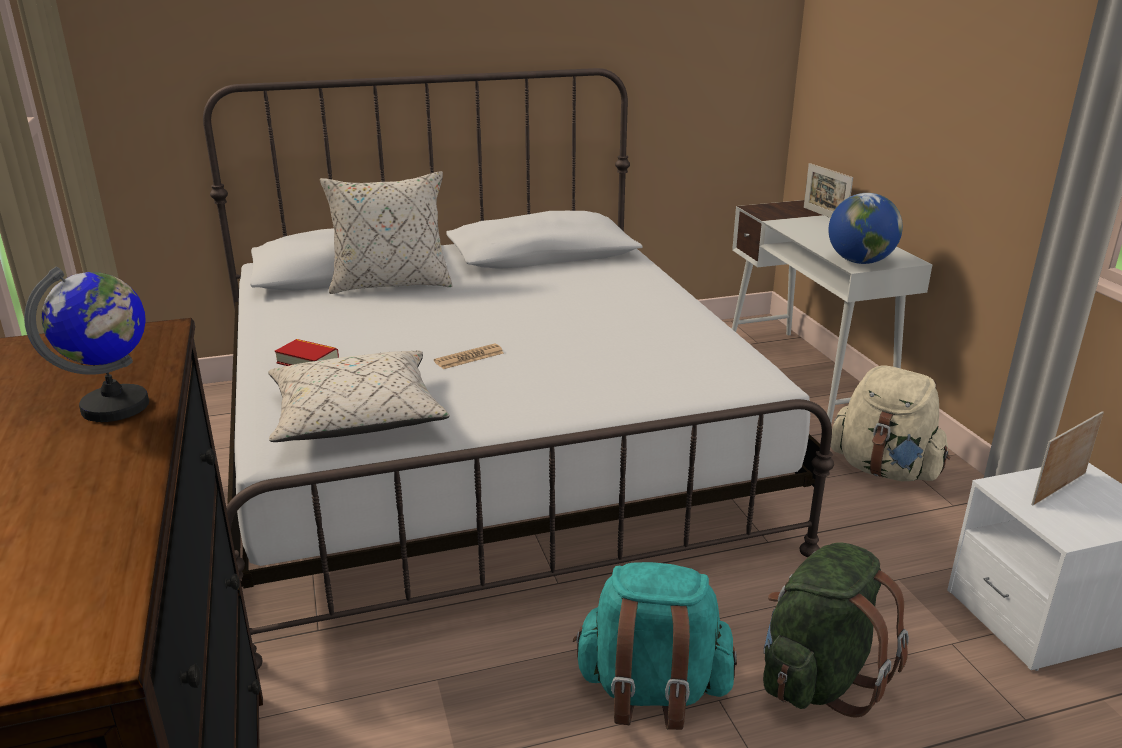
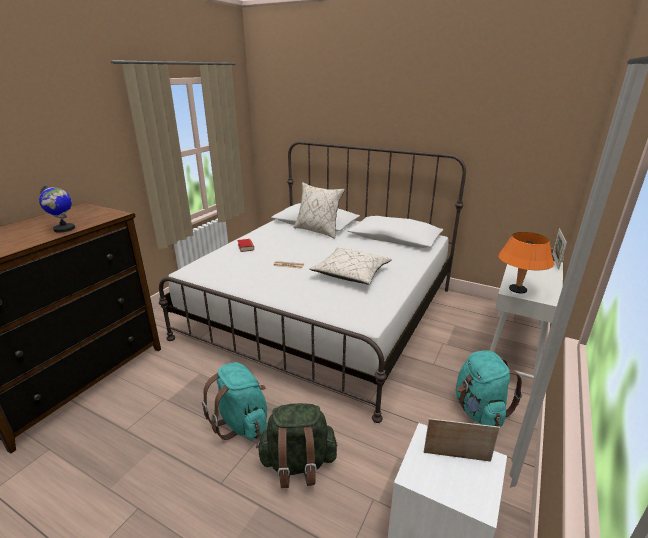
camera: 45 degrees right, 0 degrees up
(356, 417) = (222, 270): beige pillow -> beige pillow (351, 274)
(860, 262) = (517, 290): globe -> orange table lamp
(884, 469) = (479, 410): beige backpack -> turquoise backpack

